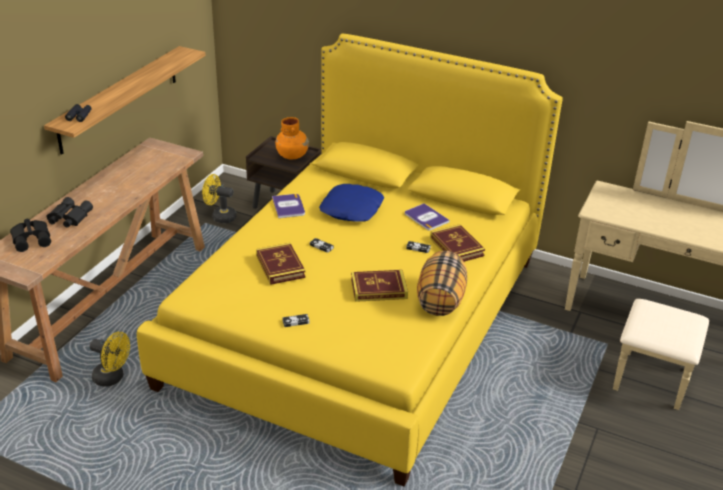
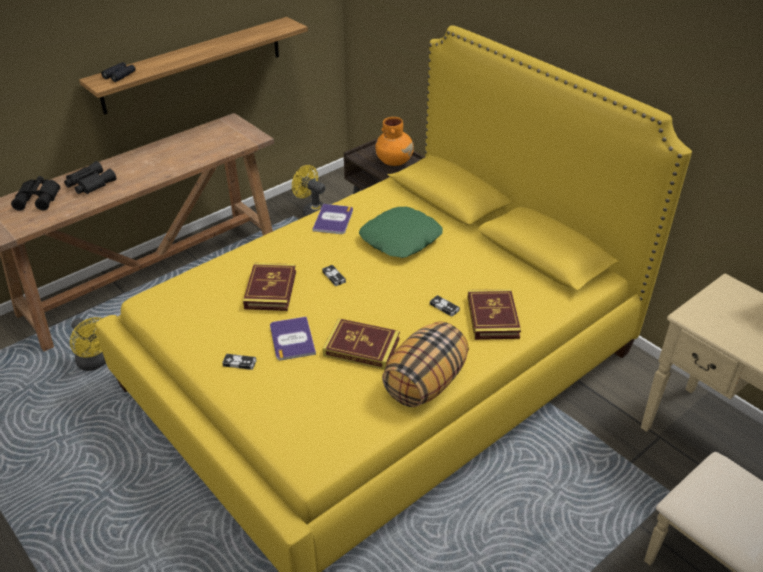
camera: 25 degrees right, 5 degrees up
(352, 209) = (401, 239): blue pillow -> green pillow
(426, 218) = (480, 270): book -> book (292, 339)

